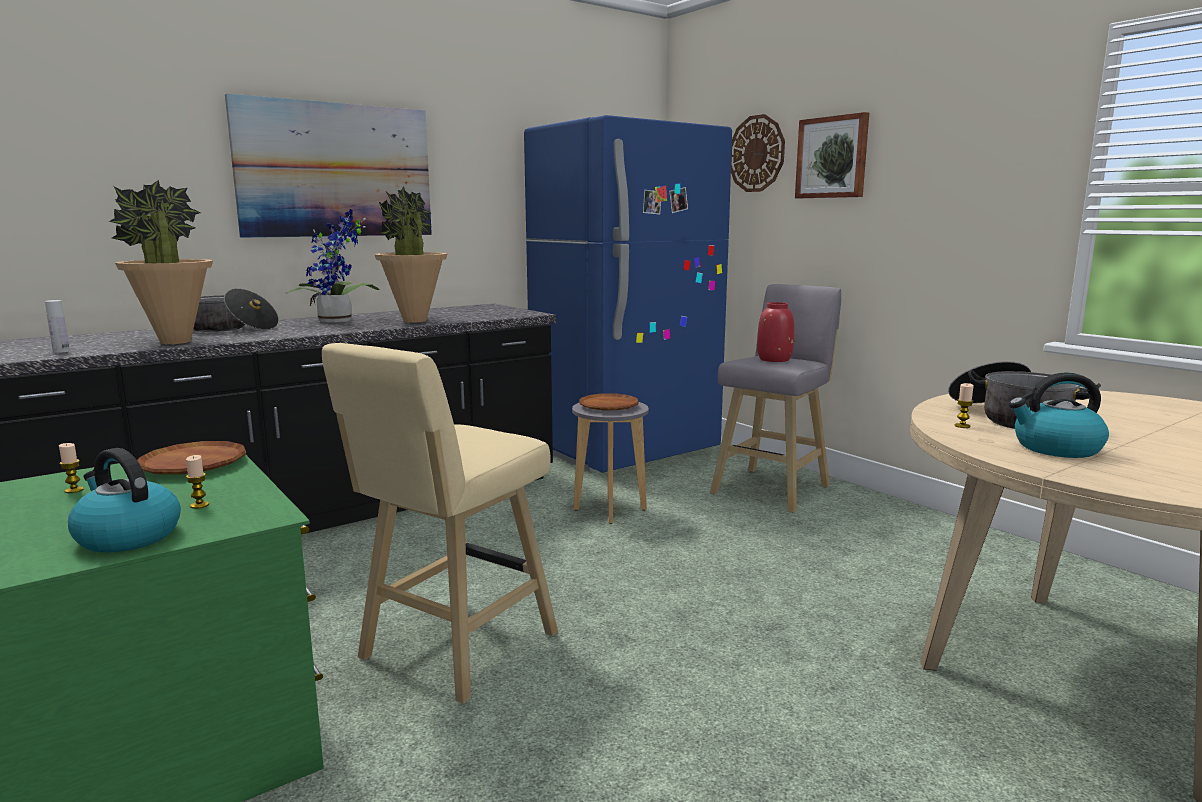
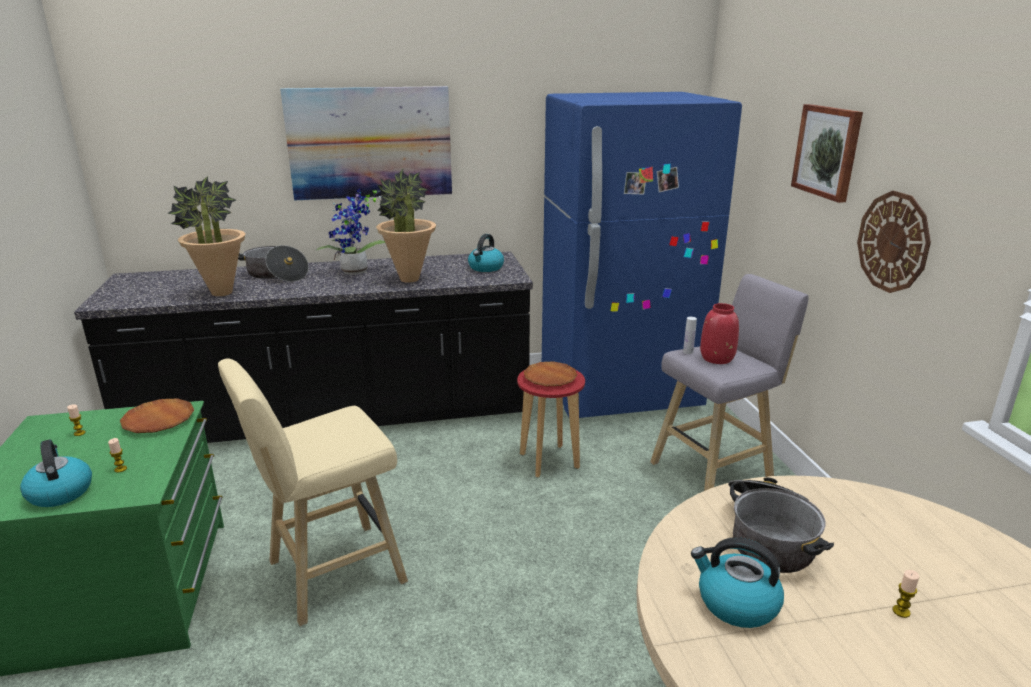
camera: 25 degrees right, 10 degrees up
(61, 351) = (148, 297): white bottle -> white bottle (688, 352)
(489, 311) = (486, 268): none -> kettle
(610, 509) = (549, 461): grey stool -> red stool
(756, 154) = (771, 128): wall clock -> wall clock (893, 242)
(962, 426) = (698, 538): candle -> candle (901, 611)

